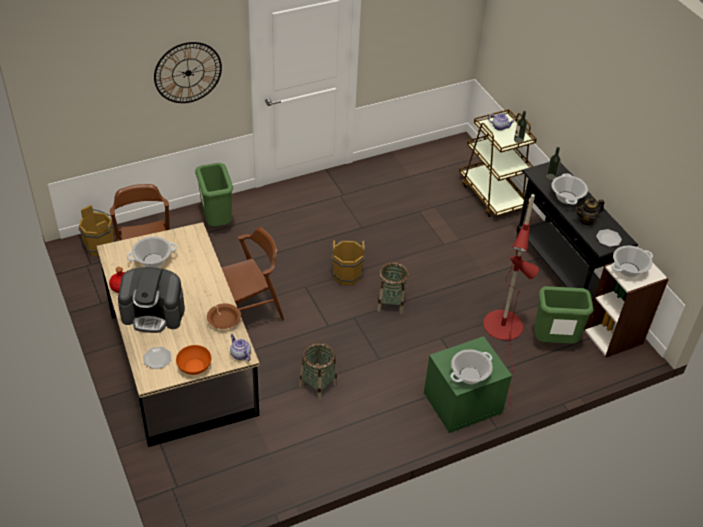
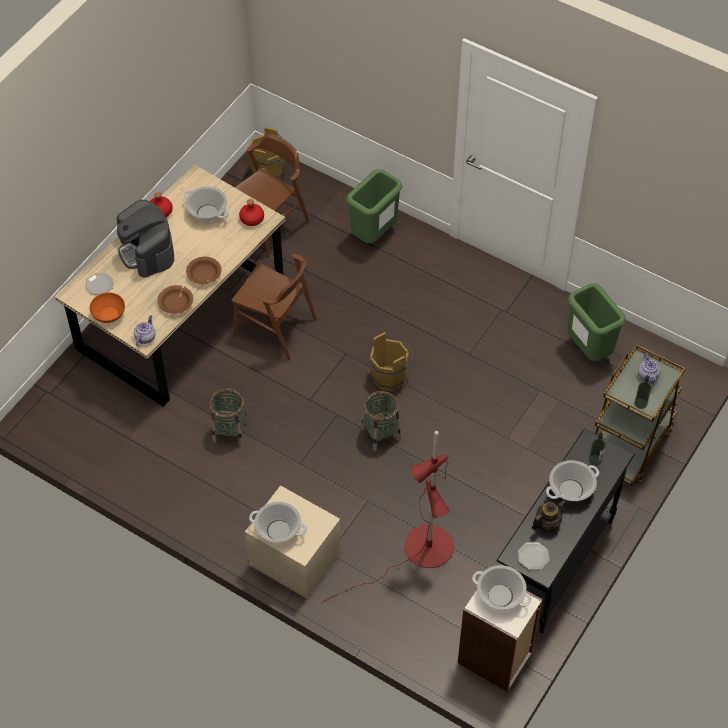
camera: 60 degrees right, 10 degrees up
(186, 240) = (251, 219): none -> red bottle
(188, 73) = (391, 75): wall clock -> none
(212, 291) = (204, 274): none -> brown bowl
(462, 404) = (294, 559): green nightstand -> beige nightstand
(553, 342) = (440, 604): green trash can -> green trash can (588, 350)
(586, 220) = (547, 524): teapot -> teapot turned 105 degrees clockwise

